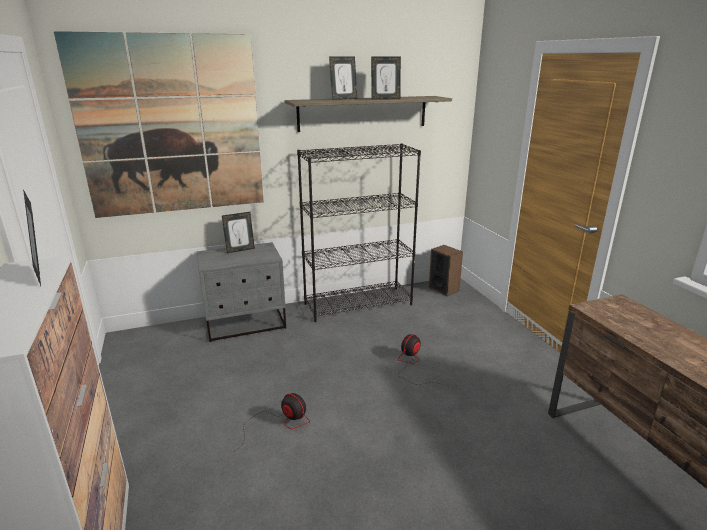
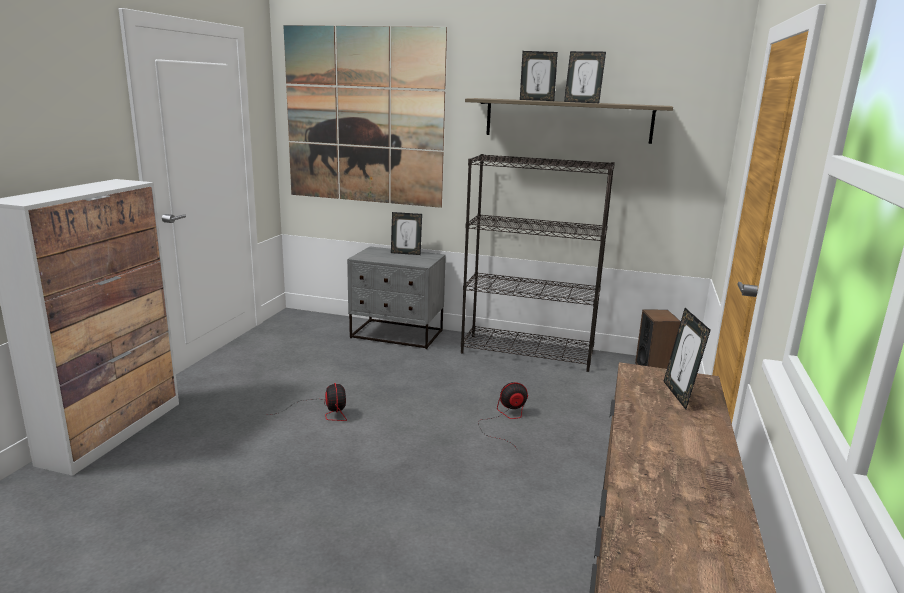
camera: 35 degrees right, 5 degrees down
(42, 275) = (116, 185): picture frame -> picture frame (679, 395)

